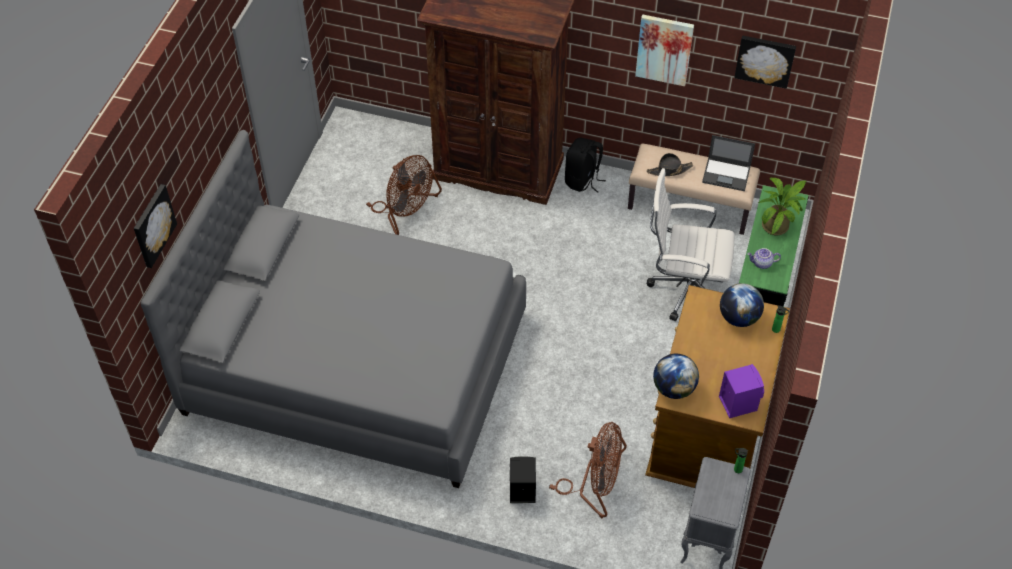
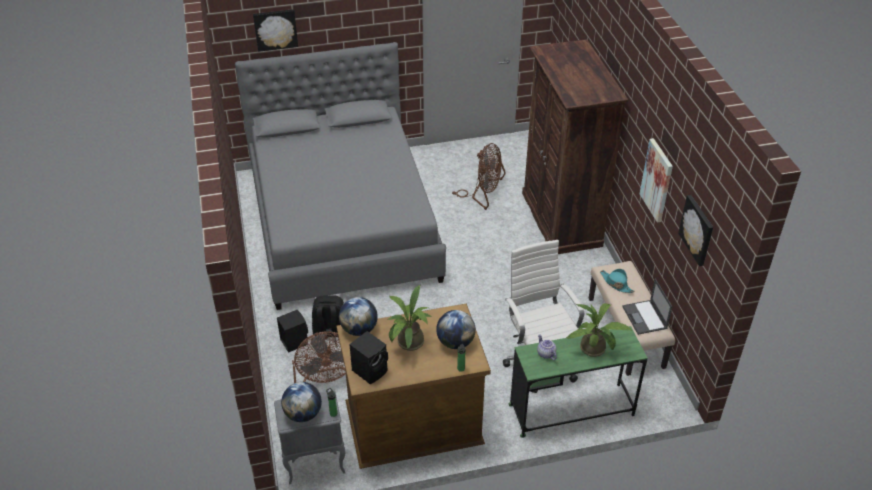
camera: 60 degrees right, 10 degrees down
(405, 211) = (483, 193): brown fan -> brown fan turned 75 degrees counterclockwise
(582, 180) = (592, 264): black backpack -> black backpack (330, 334)
(669, 170) = (616, 283): black hat -> turquoise hat
(719, 356) = (408, 344): none -> potted plant
(724, 496) = (303, 414): none -> globe
(737, 402) = (370, 370): purple speaker -> black speaker

